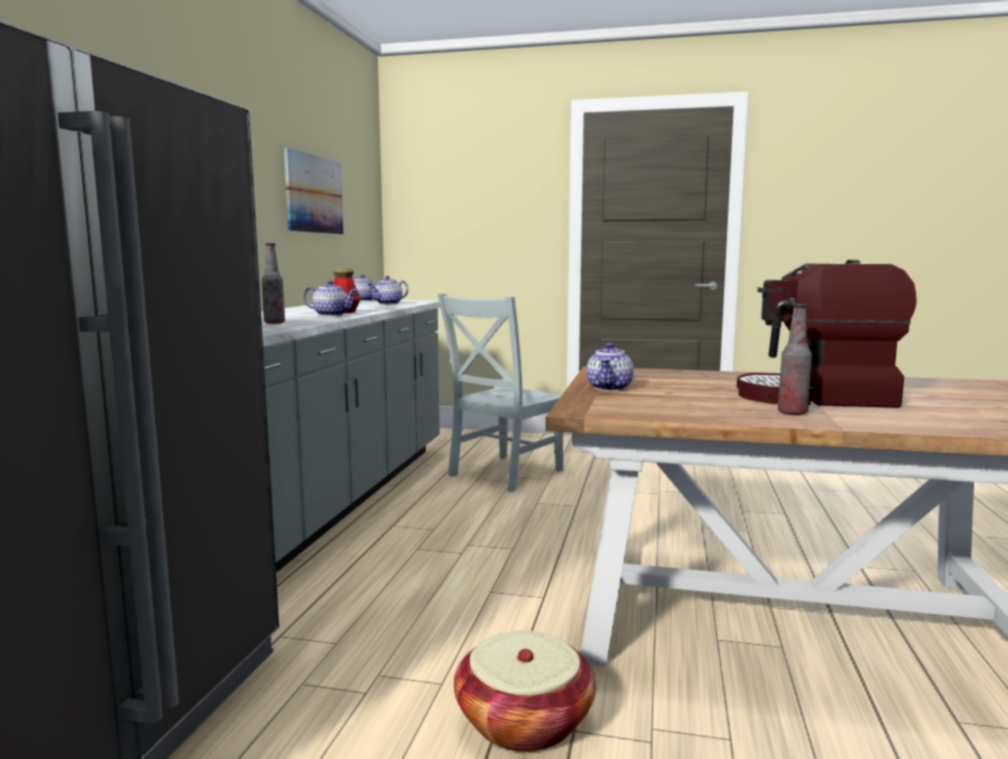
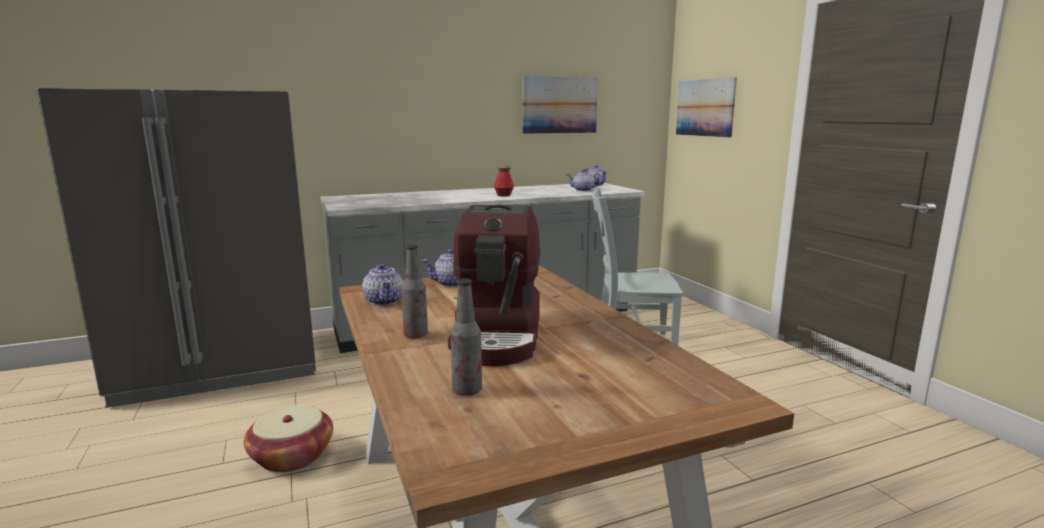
camera: 55 degrees right, 5 degrees up
(274, 323) = (417, 199): bottle -> bottle (467, 390)
(331, 315) = (480, 197): teapot -> teapot (384, 301)
(445, 208) = (705, 108): none -> picture
(816, 397) = (499, 336): coffee machine -> coffee machine turned 150 degrees counterclockwise

